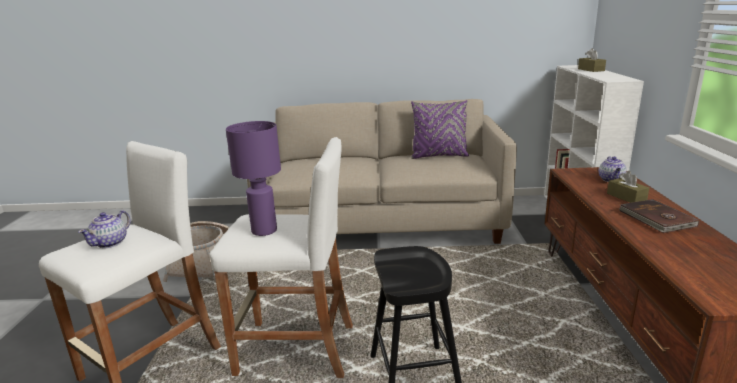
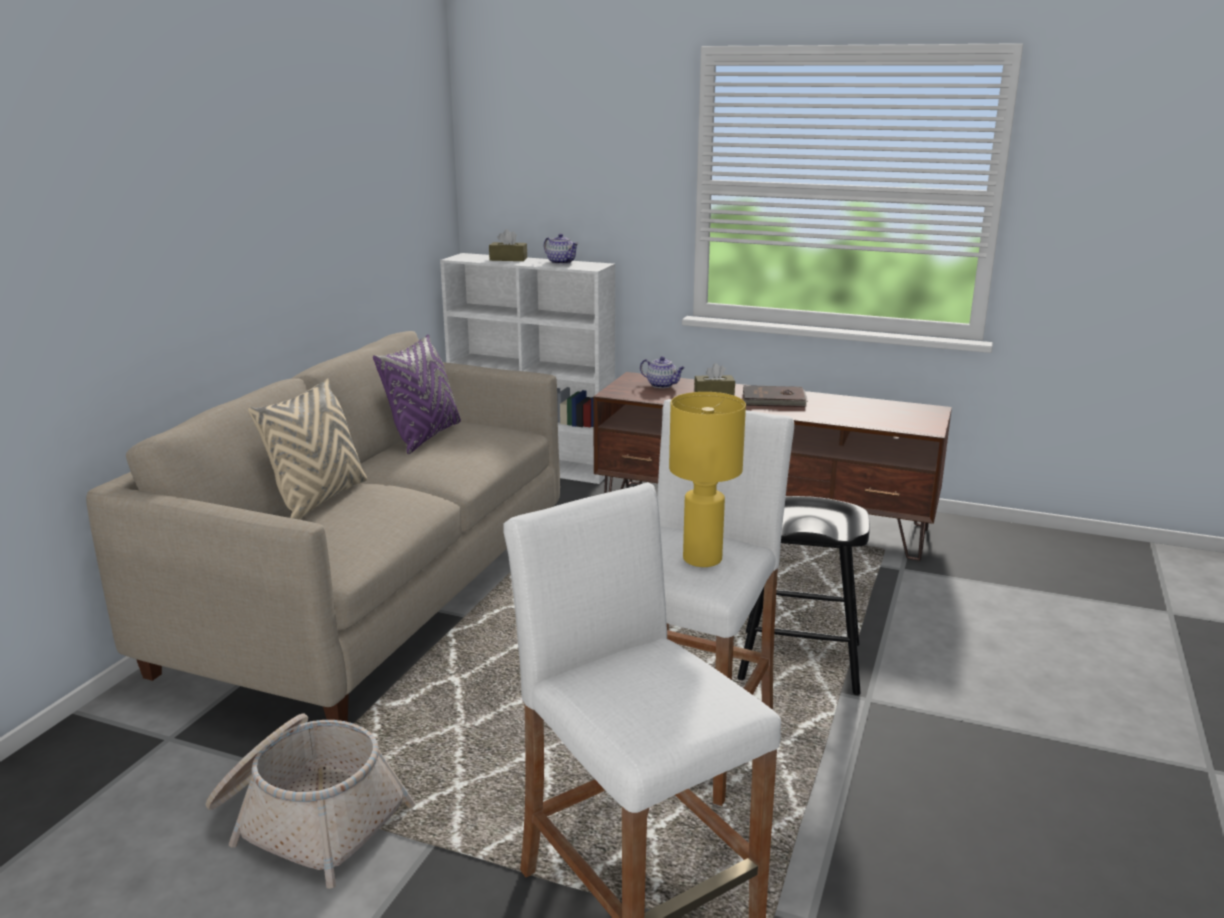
camera: 70 degrees left, 0 degrees up
(110, 243) = (652, 685): teapot -> teapot (561, 262)
(263, 231) = (702, 559): purple table lamp -> yellow table lamp
(341, 159) = (319, 499): none -> beige pillow

